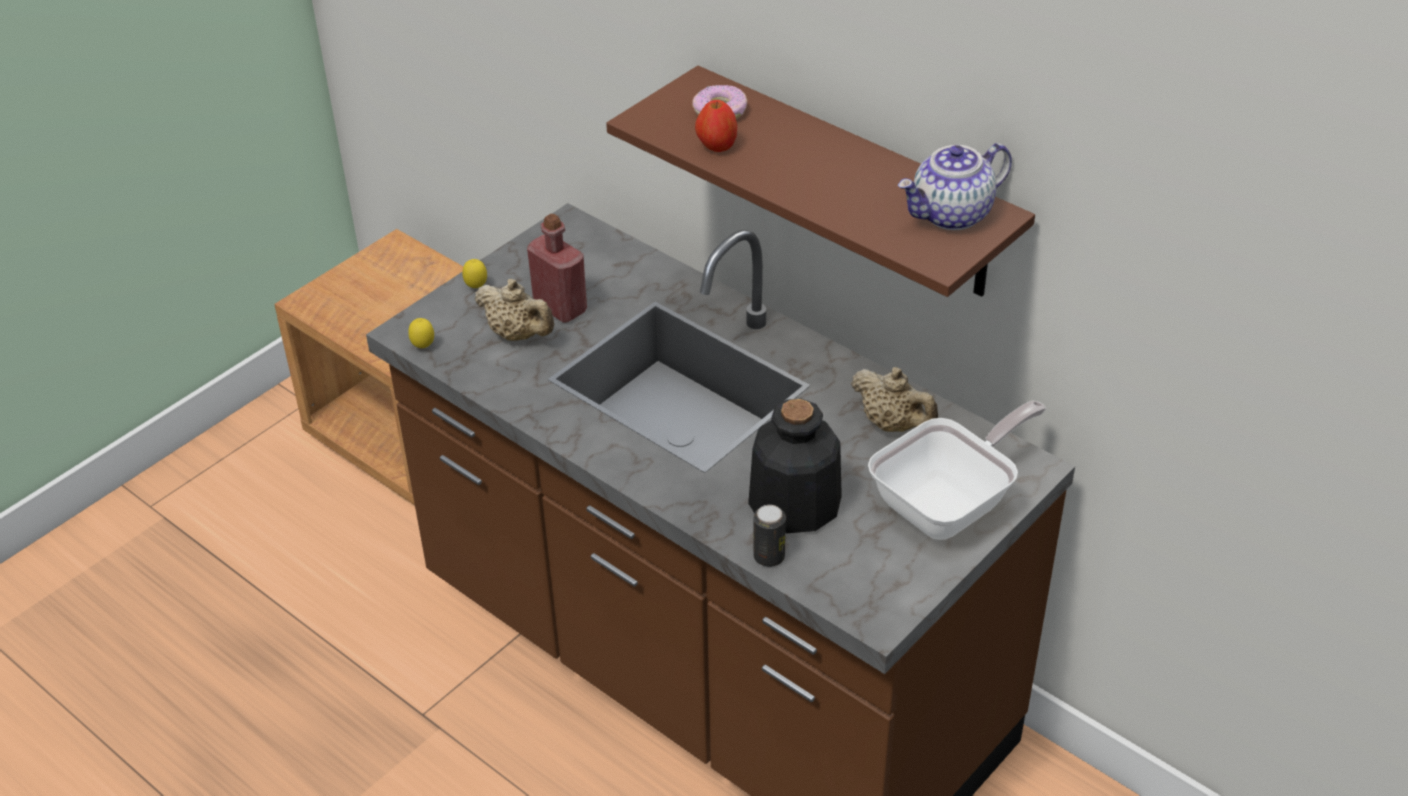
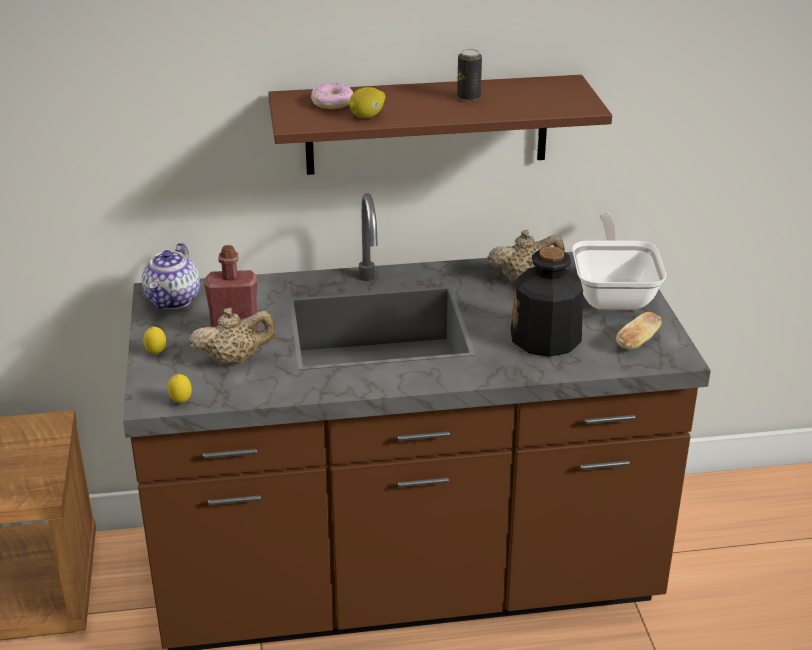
camera: 50 degrees left, 10 degrees down
(717, 147) = (367, 116): apple -> lemon
(769, 557) = (580, 368): can -> can (468, 97)
(871, 573) = (637, 342): none -> bread
(951, 215) = (549, 90): teapot -> teapot (173, 300)

